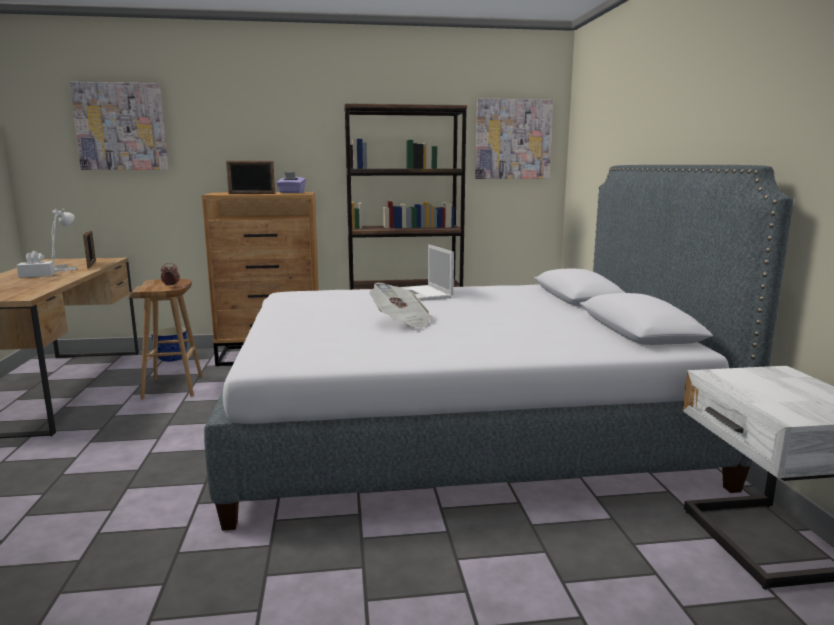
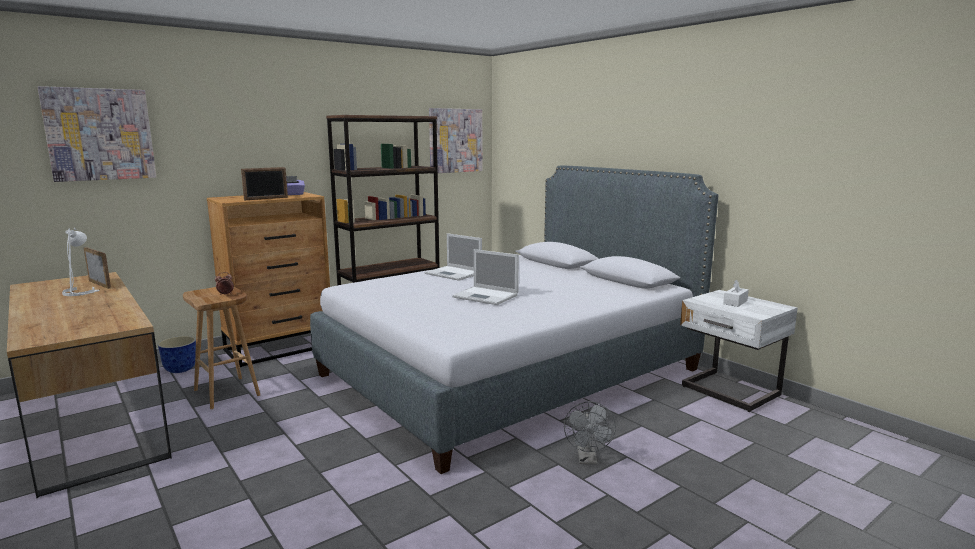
camera: 30 degrees left, 0 degrees up
(37, 275) = (70, 302): white tissue box -> white tissue box (735, 302)
(401, 322) = (486, 296): newspaper -> laptop
(407, 575) = (588, 459): none -> grey fan

